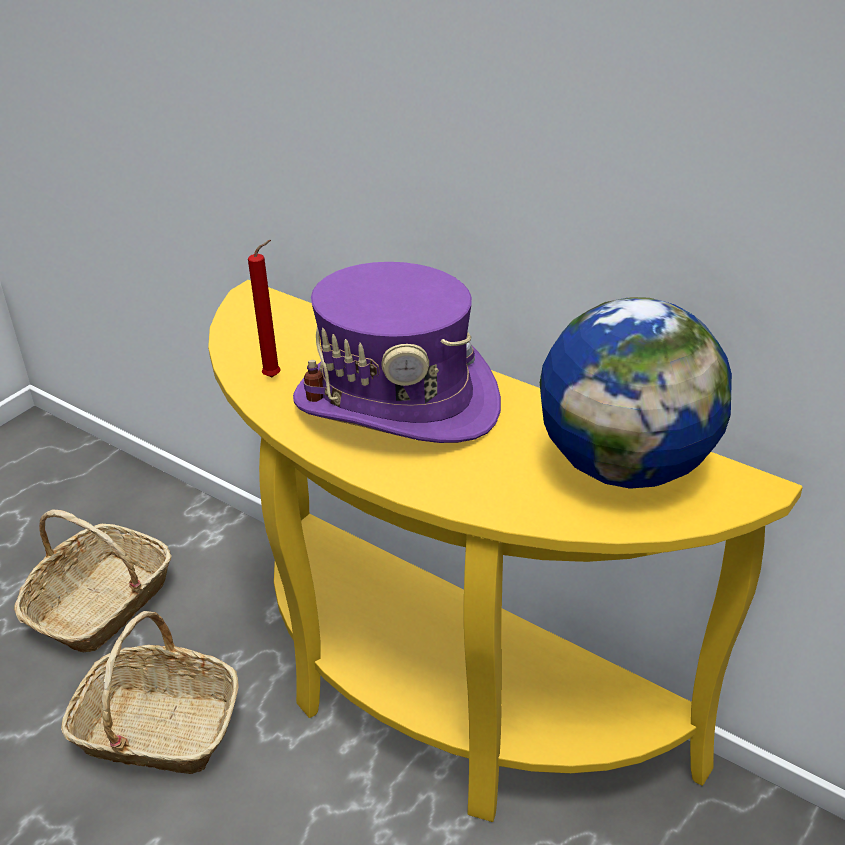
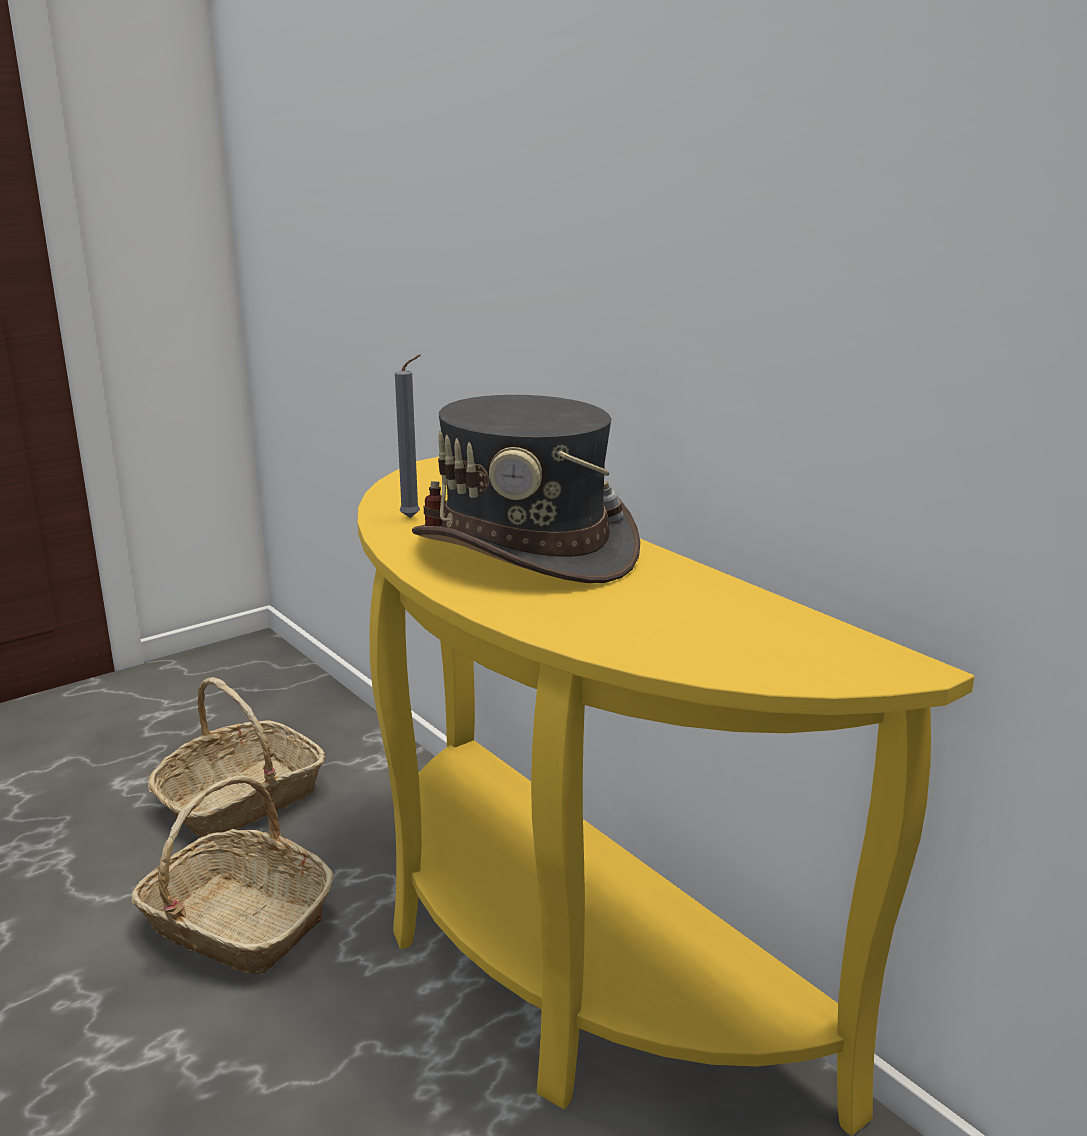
camera: 15 degrees right, 15 degrees down
(275, 376) = (413, 518): red candle -> grey candle
(397, 402) = (525, 550): purple hat -> grey hat
(627, 466) = (756, 629): globe -> none

